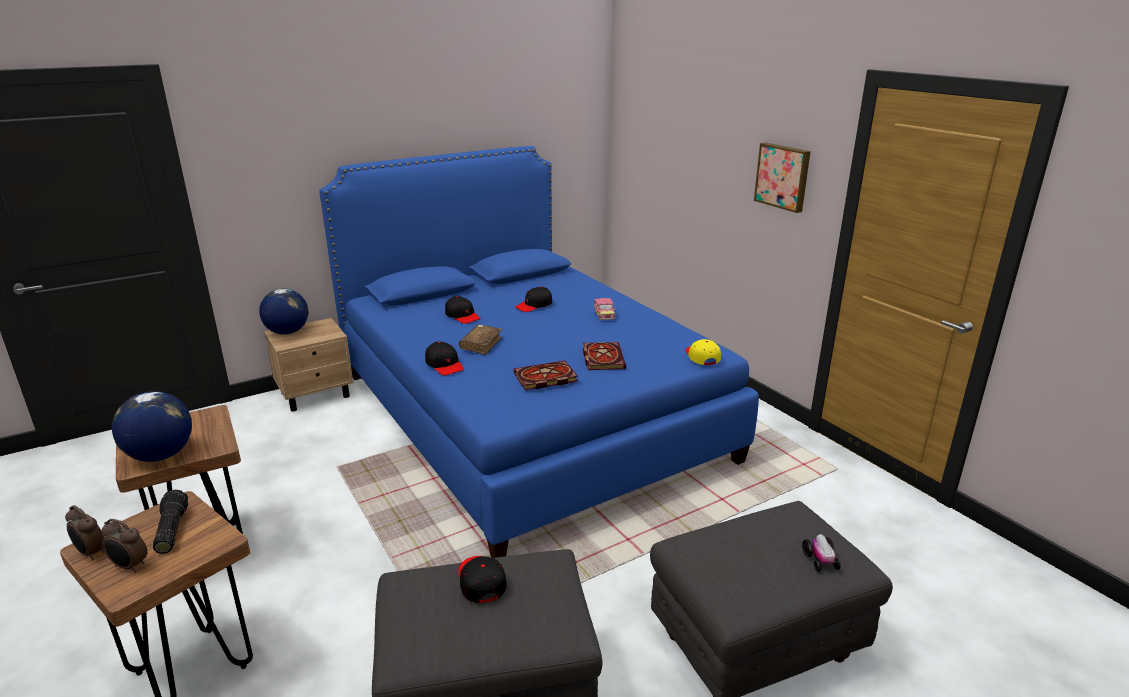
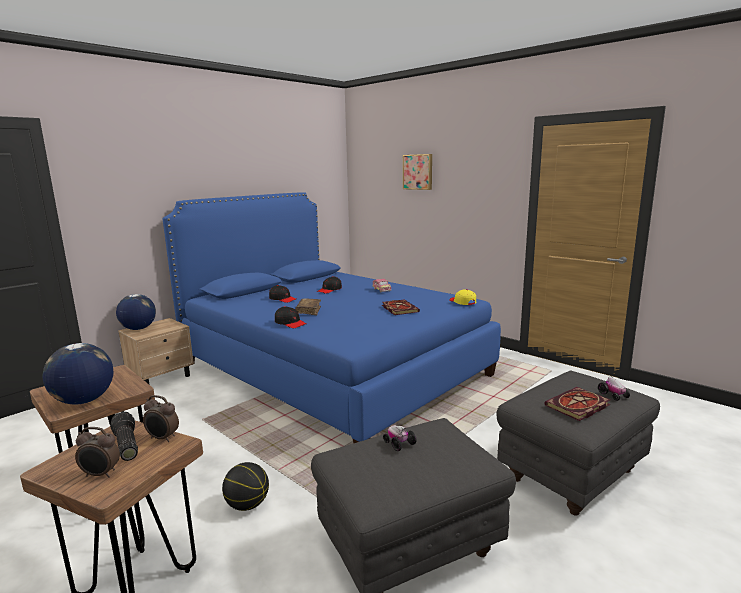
camera: 15 degrees left, 10 degrees down
(91, 553) = (55, 472): alarm clock -> alarm clock (163, 438)
(338, 598) = (247, 505): none -> basketball
(481, 581) = (399, 444): black cap -> toy car
(544, 378) = (369, 321): book -> book (577, 406)
(783, 176) = (483, 191): picture -> picture (418, 172)

